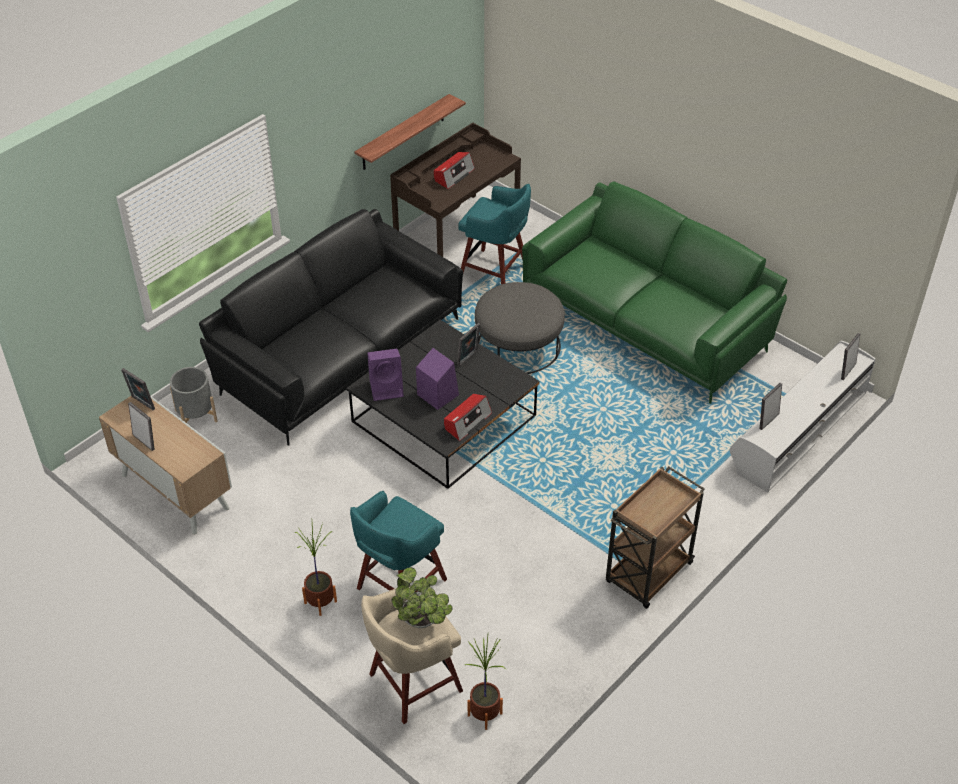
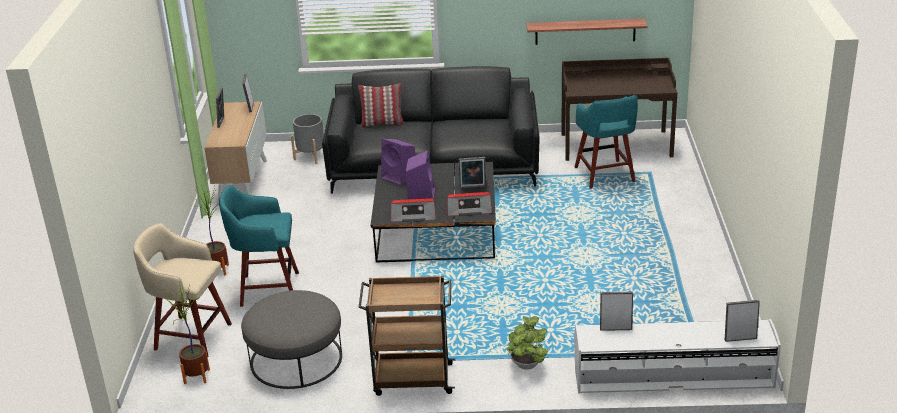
camera: 50 degrees right, 15 degrees down
(284, 338) = (382, 123): none -> pillow
(423, 622) = (188, 270): potted plant -> potted plant (526, 366)
(453, 175) = (612, 83): radio -> radio (469, 209)
(518, 345) = (550, 219): grey ottoman -> grey ottoman (296, 359)
(647, 321) = (668, 252): green sofa -> none

